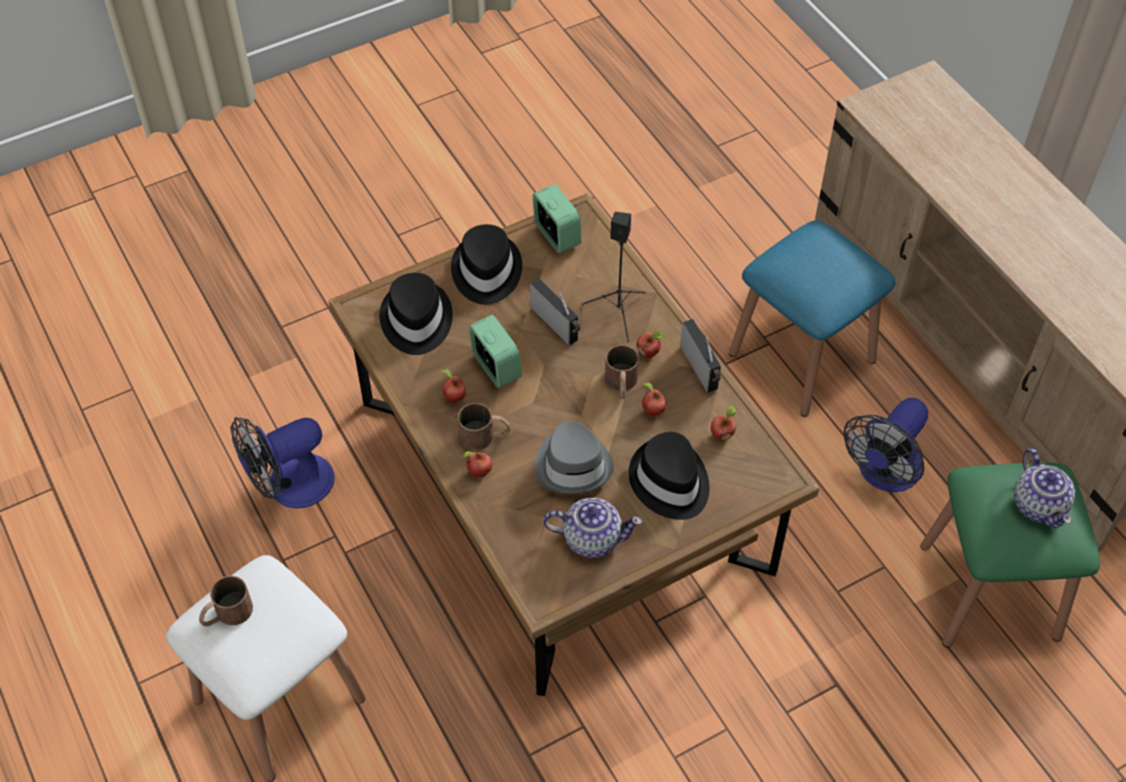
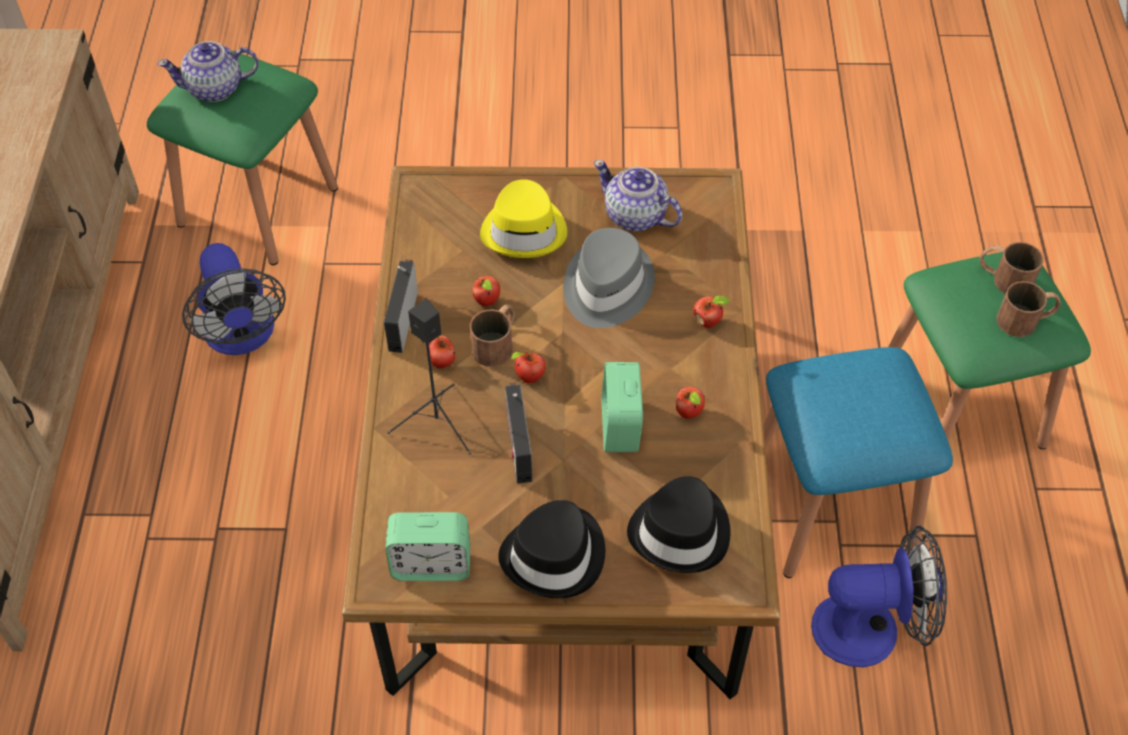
camera: 150 degrees left, 0 degrees up
(279, 699) = (959, 409): white stool -> green stool
(485, 436) = (679, 356): brown mug -> brown mug (1003, 278)
(556, 235) = (431, 564): alarm clock -> alarm clock turned 90 degrees counterclockwise
(669, 482) = (525, 230): black hat -> yellow hat
(722, 434) = (438, 249): apple -> apple (529, 378)
(802, 357) = (199, 493): blue stool -> blue stool (831, 506)
(884, 473) = (242, 336): fan -> fan turned 90 degrees clockwise
(1039, 504) = (215, 89): teapot -> teapot turned 120 degrees counterclockwise

